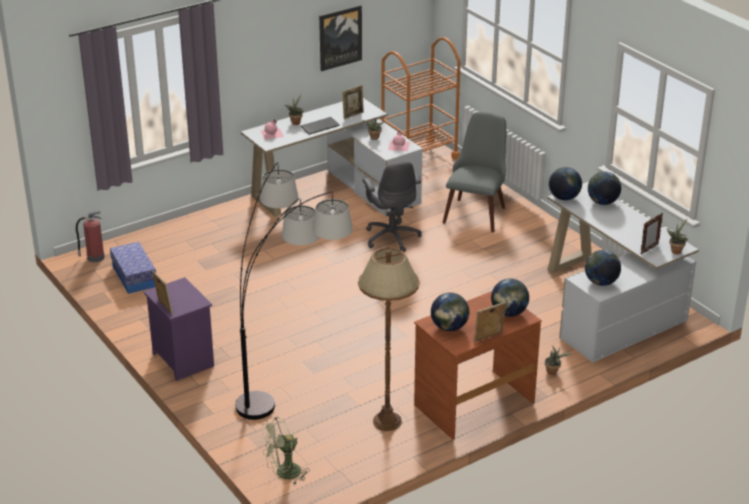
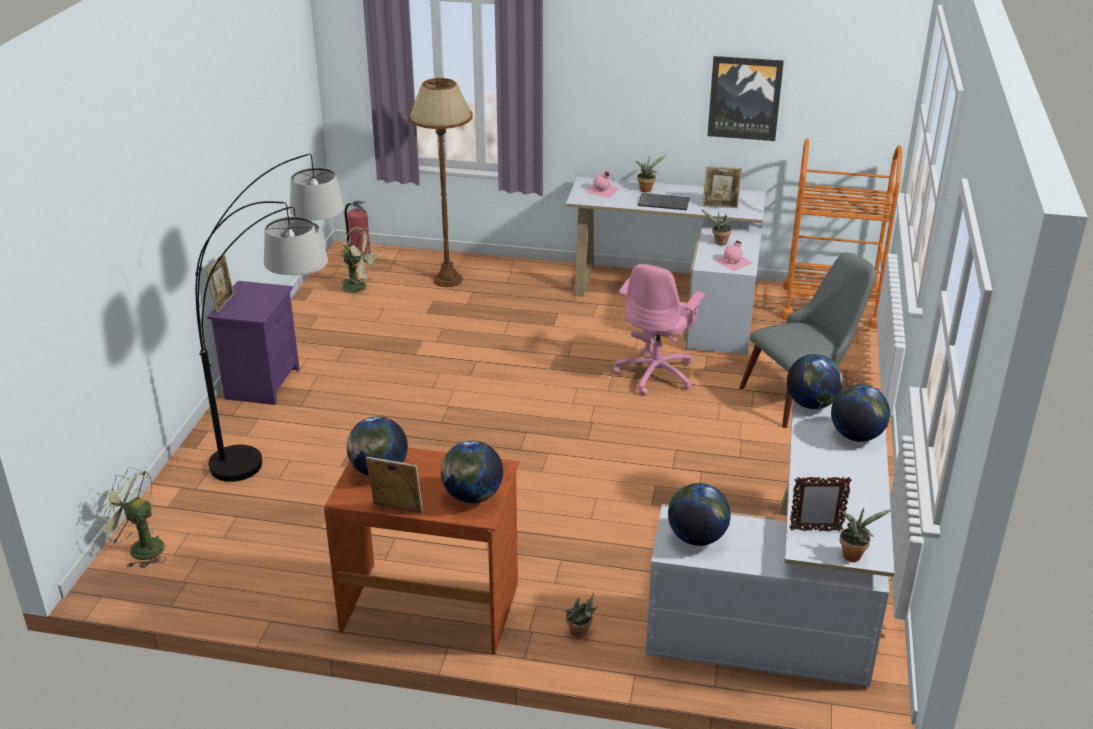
camera: 45 degrees right, 0 degrees up
(134, 276) = (360, 288): storage box -> green fan
(387, 421) = (316, 563): brown floor lamp -> brown floor lamp (448, 280)
(392, 237) = (656, 374): grey office chair -> pink office chair

